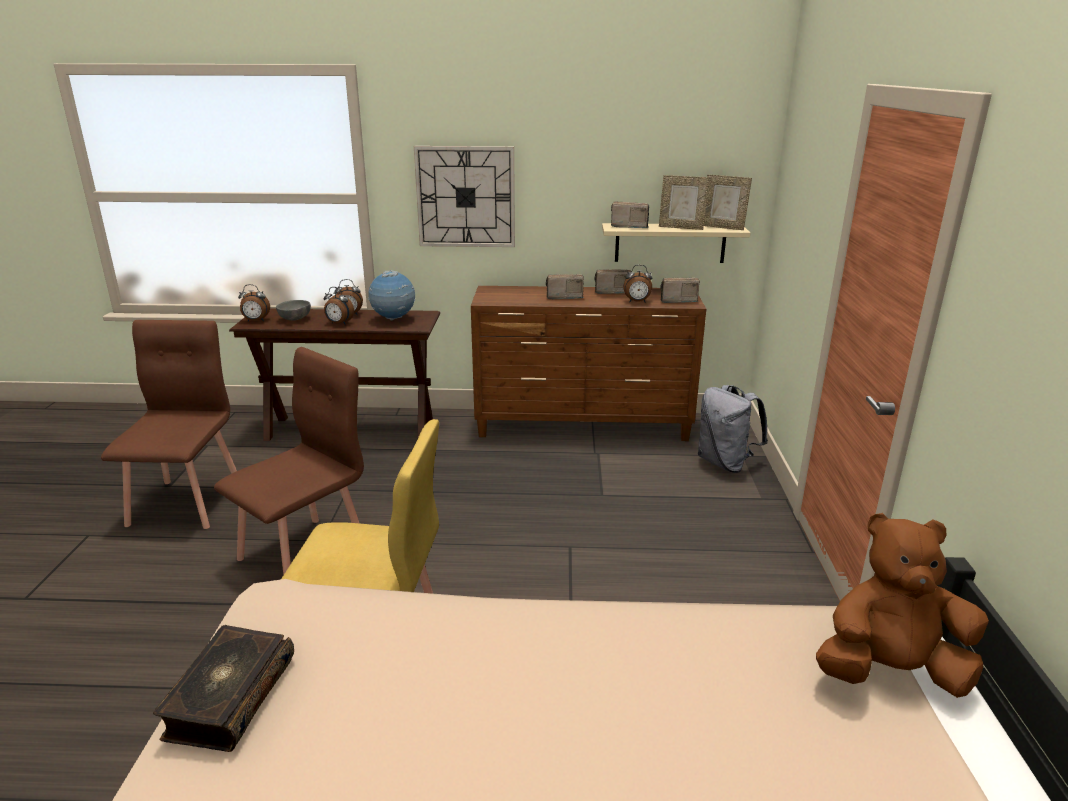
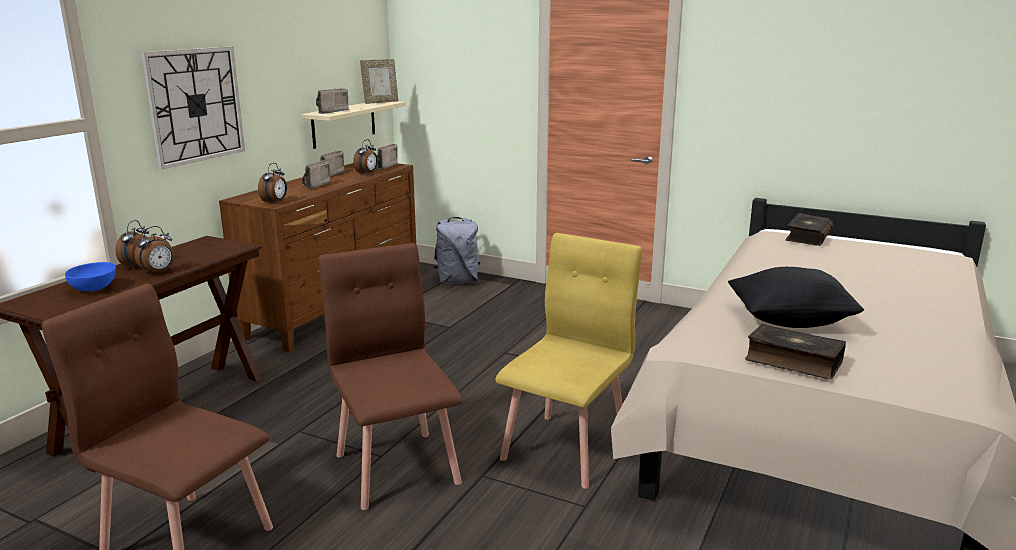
camera: 65 degrees left, 5 degrees down
(256, 321) = (52, 307): alarm clock -> alarm clock (275, 202)
(295, 319) = (95, 289): grey bowl -> blue bowl
(388, 683) = (790, 321): none -> black pillow
(393, 319) = (197, 252): globe -> none
(681, 227) = (361, 106): picture frame -> none
(889, 672) = (807, 237): brown plush toy -> book

